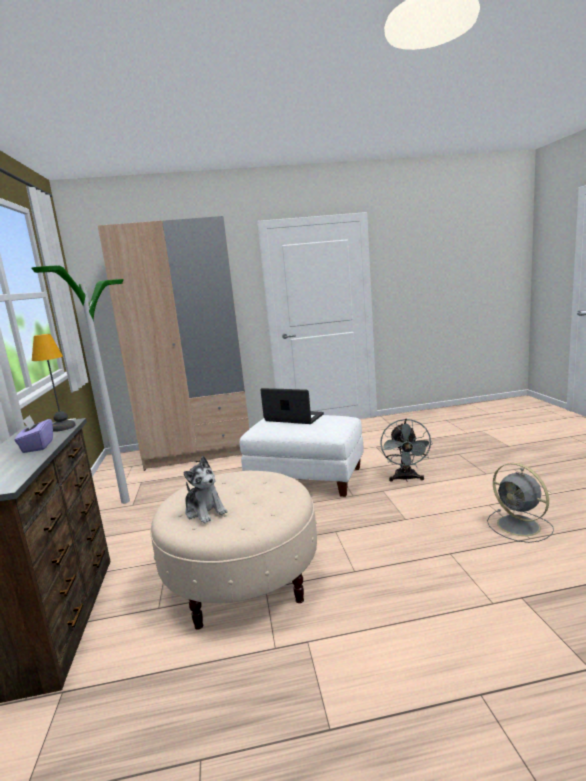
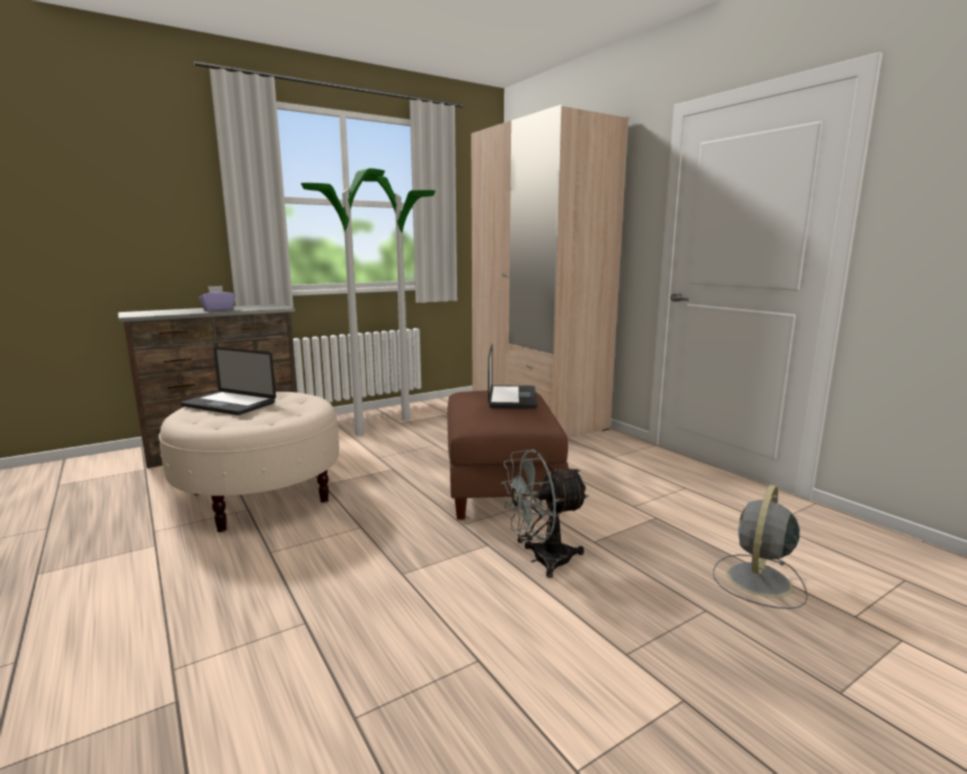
camera: 65 degrees right, 0 degrees up
(63, 427) = (266, 308): table lamp -> none
(135, 526) = (359, 434): none -> floor lamp
(205, 511) = (229, 404): plush toy -> laptop
(305, 478) = (499, 485): white ottoman -> brown ottoman
(520, 526) = (399, 705): grey fan -> grey fan (758, 581)

